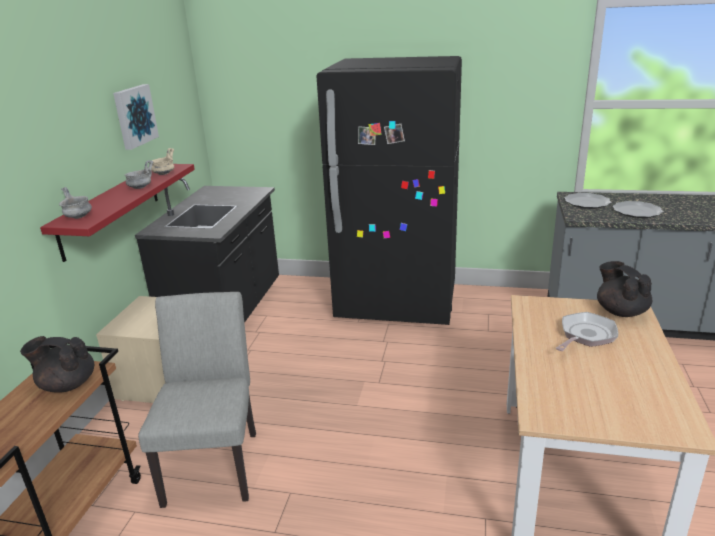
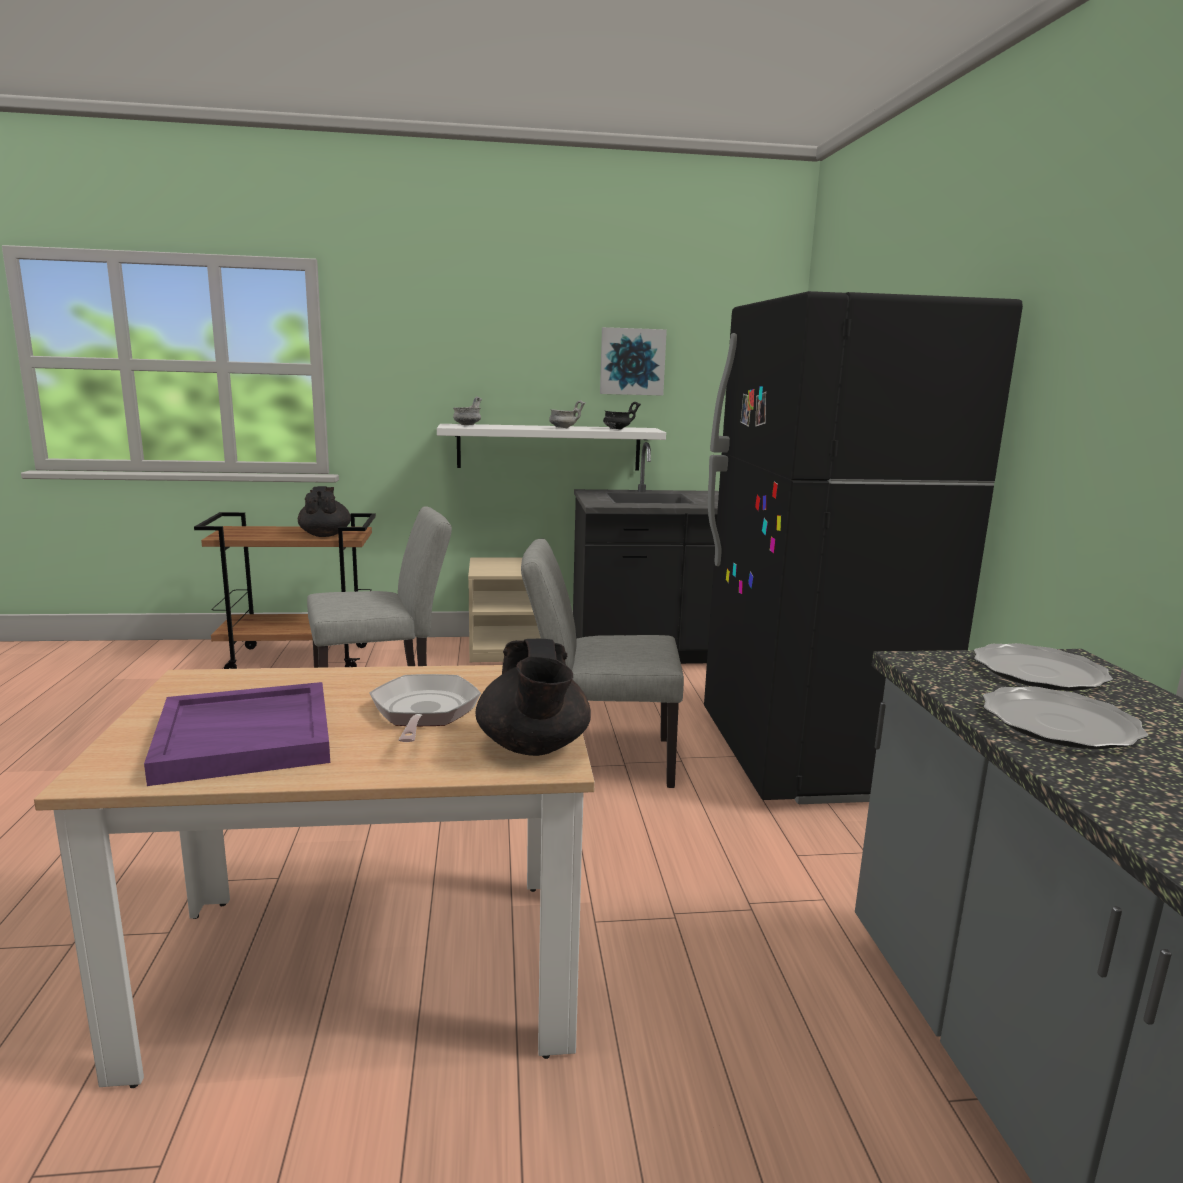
camera: 70 degrees right, 10 degrees down
(111, 209) = (549, 447): red shelf -> white shelf
(164, 173) = (618, 429): beige bowl -> black bowl
(374, 369) = (598, 759): none -> grey chair
(585, 335) = (424, 713): frying pan -> frying pan turned 120 degrees counterclockwise
(620, 311) = (533, 747): black teapot -> black teapot turned 120 degrees clockwise
(627, 387) = (247, 737): none -> purple tray

